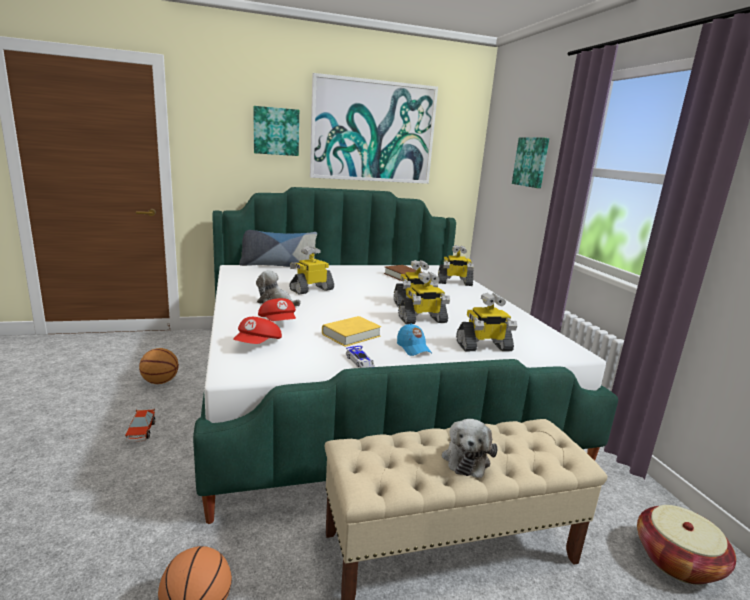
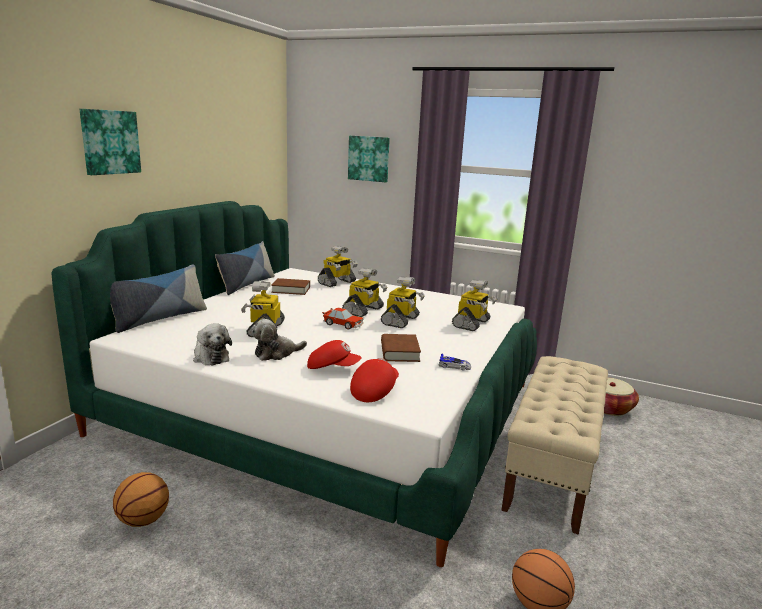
camera: 50 degrees left, 0 degrees up
(141, 432) = (242, 566): toy car -> toy car (343, 325)
(258, 344) = (374, 390): red cap -> red cap turned 120 degrees counterclockwise
(351, 335) = (399, 352): yellow book -> brown book
(373, 132) = (204, 134): picture -> none
(383, 265) = (246, 284): none -> pillow
(413, 348) = (450, 343): blue cap -> none
(466, 458) = (572, 394): plush toy -> plush toy (210, 357)

